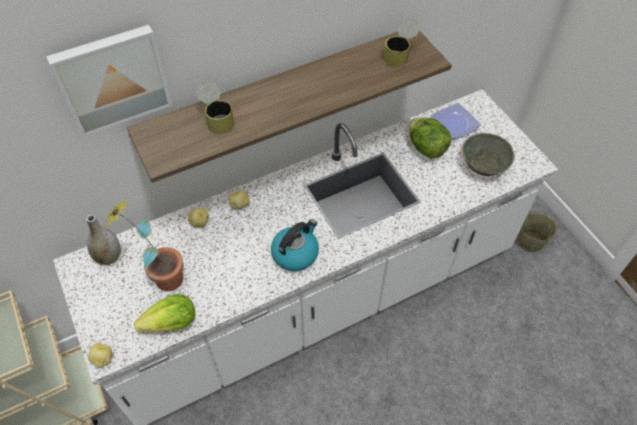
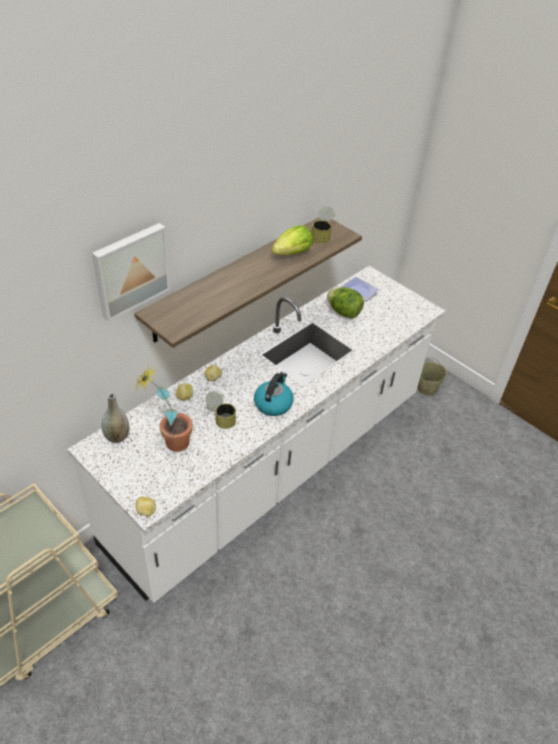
camera: 20 degrees left, 10 degrees down
(172, 323) = (194, 473): lettuce -> lettuce (293, 253)
(217, 119) = (205, 296): can -> can (221, 417)
(484, 165) = (392, 317): grey bowl -> none

